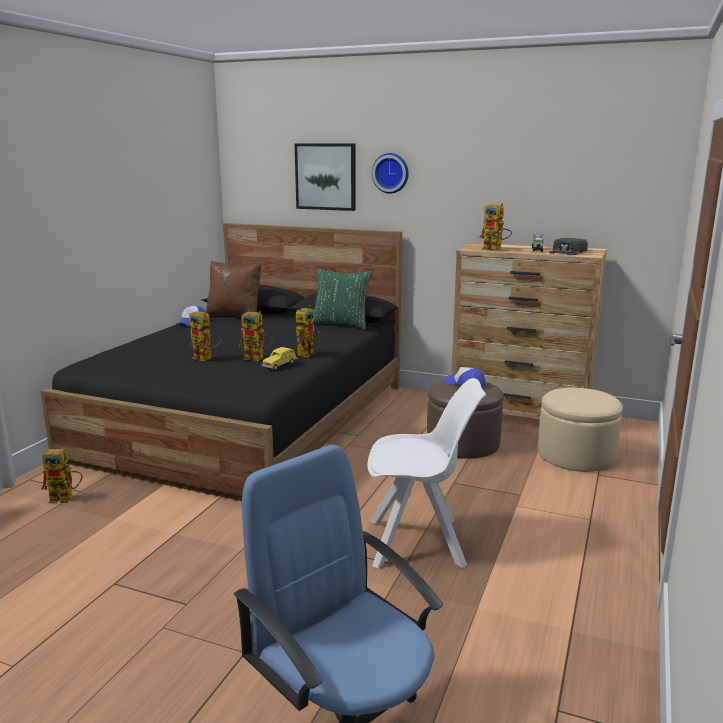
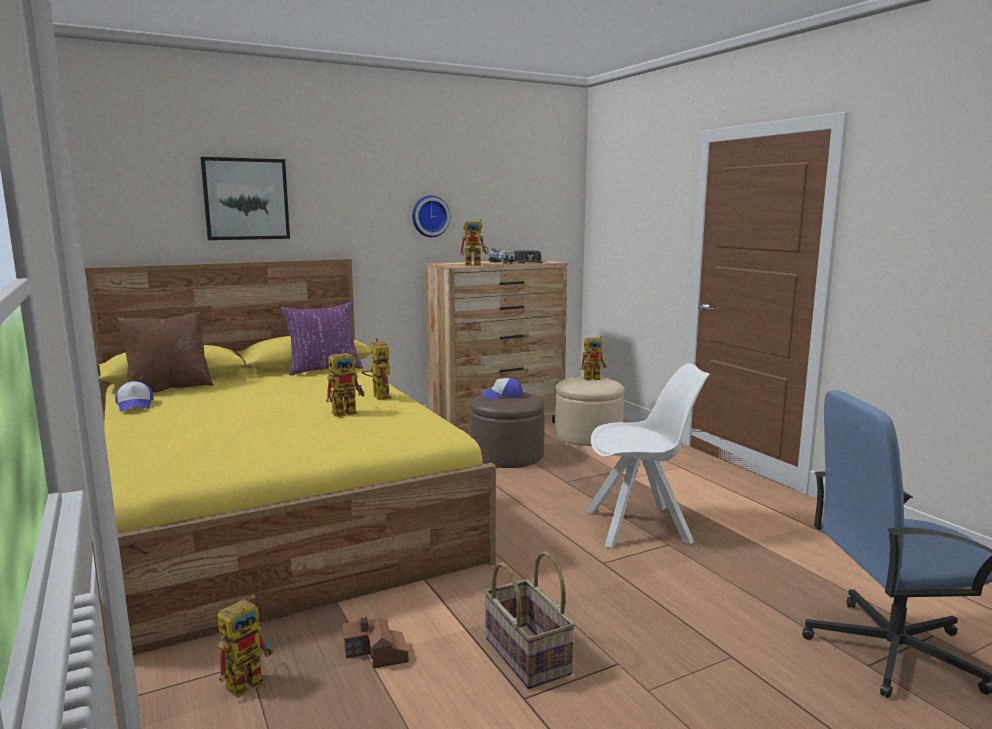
camera: 50 degrees left, 5 degrees down
(120, 519) = (376, 654): none -> toy house
(162, 566) = (525, 656): none -> basket
(206, 359) = (294, 427): toy robot -> toy robot (595, 378)
(249, 420) = (276, 511): black bed -> yellow bed
(280, 365) = (391, 410): yellow toy car -> none
(340, 324) = (323, 370): green pillow -> purple pillow
(391, 173) = (330, 194): wall clock -> wall clock (429, 216)
(419, 543) = (641, 526): white chair -> white chair turned 45 degrees clockwise

